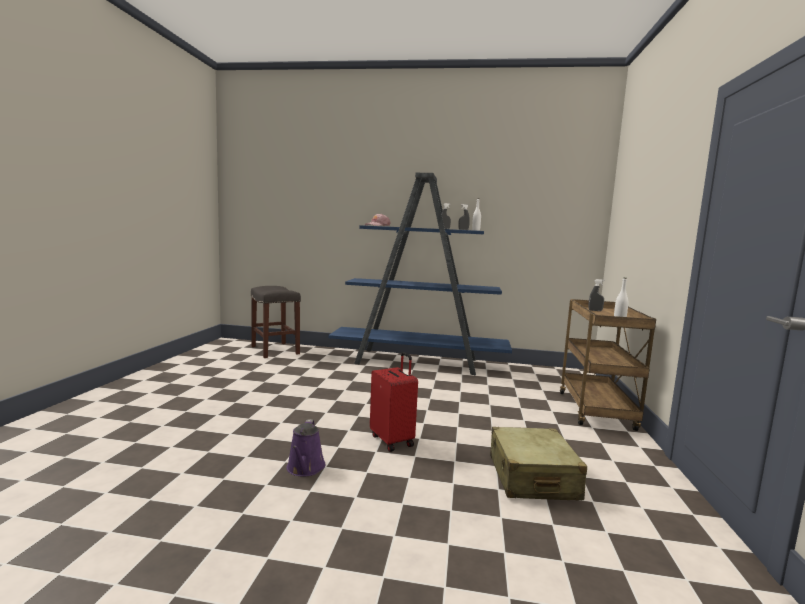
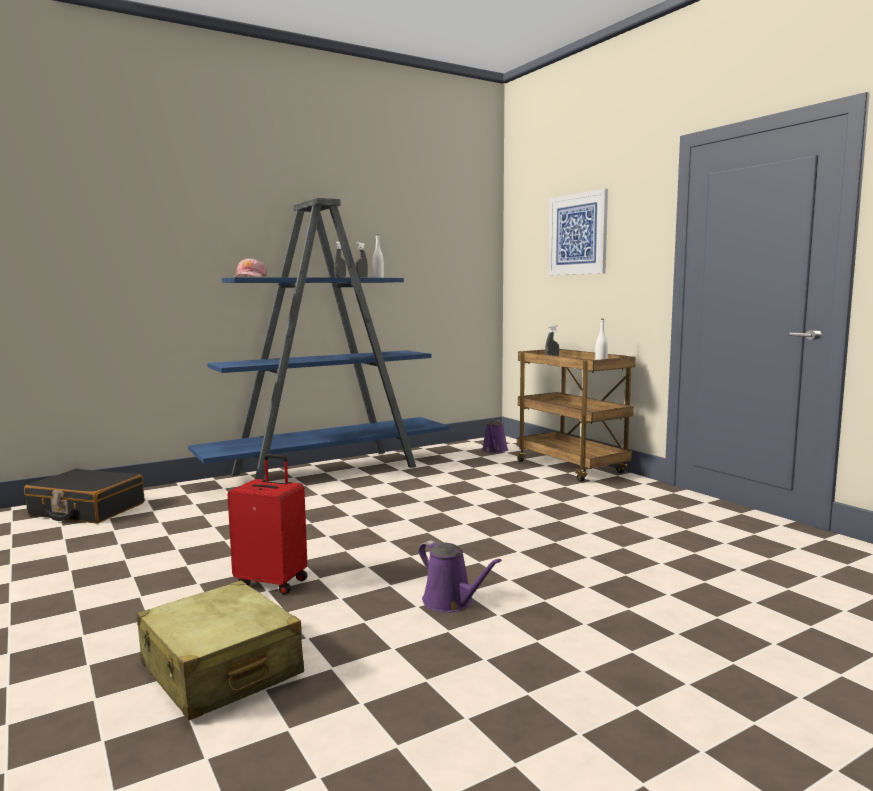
camera: 40 degrees left, 0 degrees up
(275, 350) = (87, 510): grey stool -> black suitcase
(393, 440) = (472, 547): red suitcase -> red suitcase (273, 582)
(532, 477) = (626, 530): beige suitcase -> beige suitcase (220, 670)
(558, 380) = (494, 450): none -> purple watering can
(646, 197) = (577, 234): none -> picture

